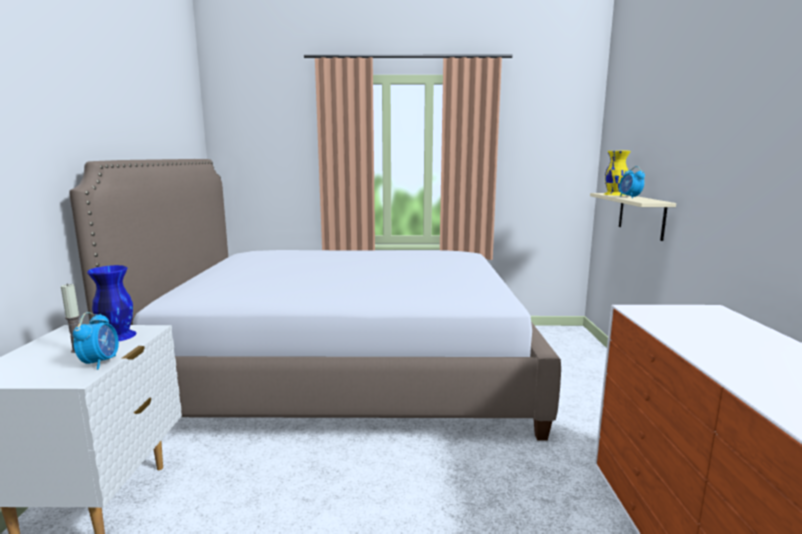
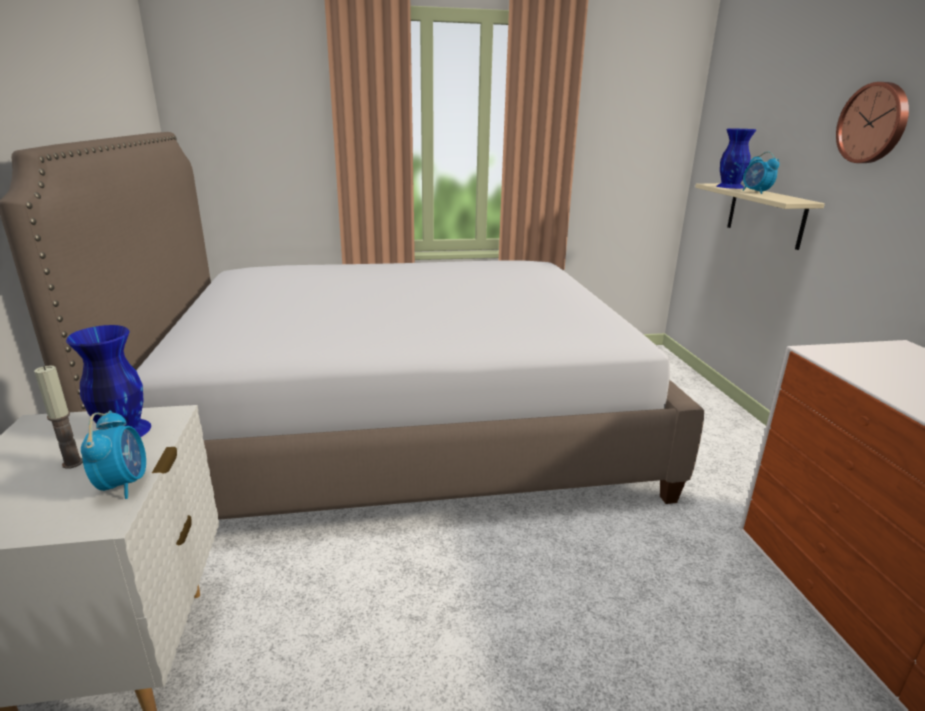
camera: 10 degrees left, 10 degrees up
(614, 194) = (730, 186): yellow vase -> blue vase
(701, 140) = (874, 123): none -> wall clock

